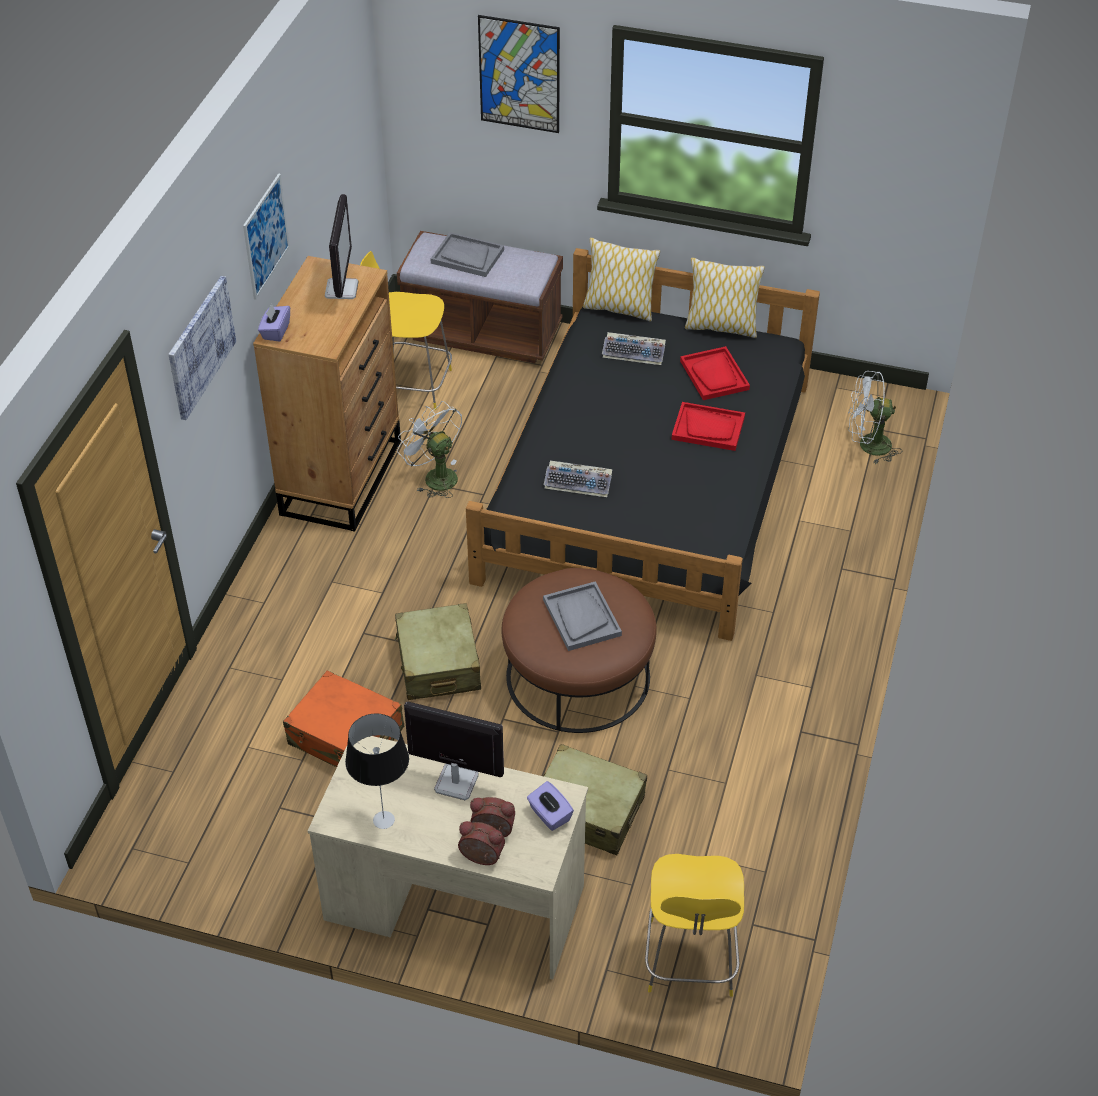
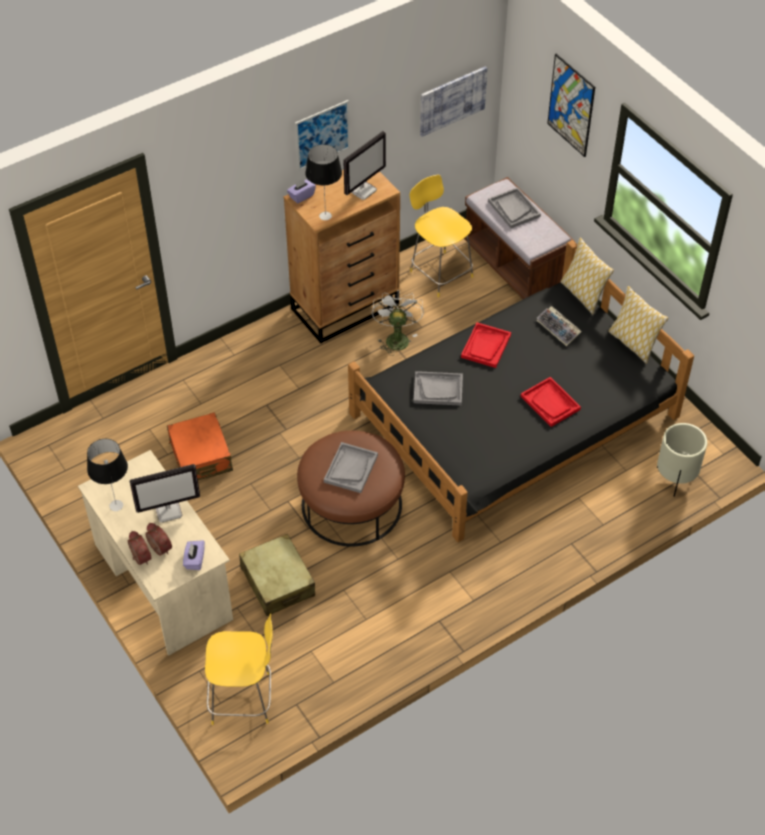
camera: 40 degrees right, 5 degrees up
(200, 347) = (225, 183): picture -> picture (452, 100)
(329, 337) = (325, 216): none -> table lamp
(438, 664) = (286, 448): beige suitcase -> none
(455, 782) = (169, 510): monitor -> monitor turned 105 degrees clockwise
(579, 483) = (438, 389): keyboard -> grey tray
(690, 961) = (244, 698): yellow chair -> yellow chair turned 135 degrees counterclockwise
(714, 375) = (592, 372): red tray -> red tray (486, 346)
(867, 446) = (675, 479): white fan -> beige planter

